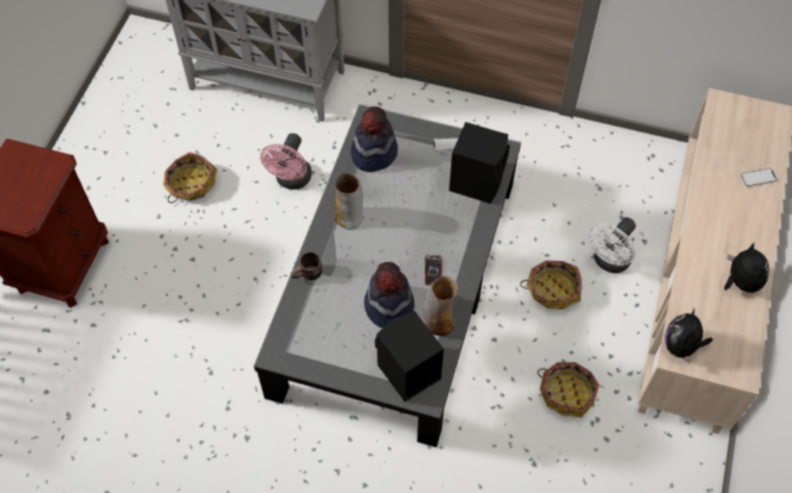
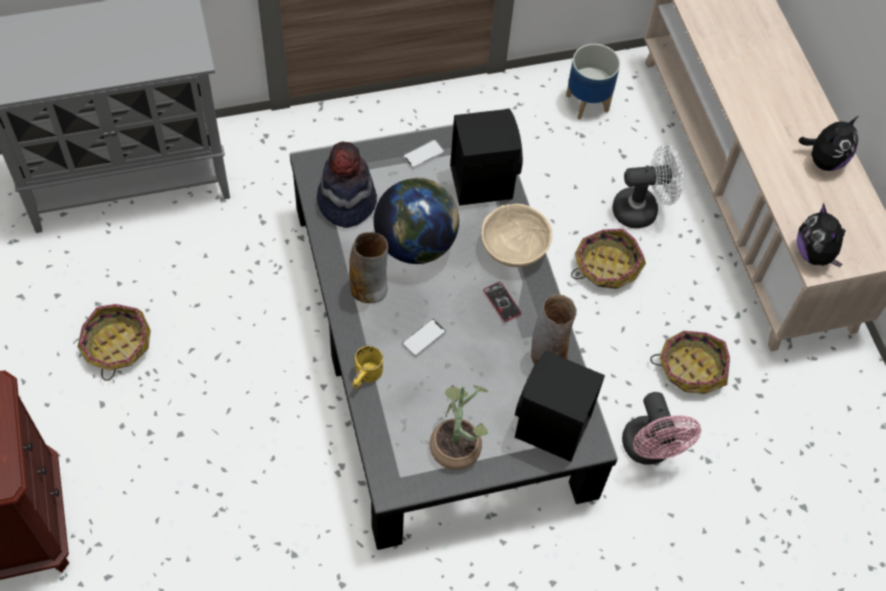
camera: 35 degrees left, 0 degrees up
(292, 180) = (239, 284): pink fan -> pink fan (649, 450)
(308, 275) = (368, 377): brown mug -> yellow mug
(337, 348) = (457, 442): none -> potted plant
(388, 306) = (481, 366): hat -> none
(400, 203) = (415, 245): none -> globe
(468, 238) = (514, 247): none -> beige bowl
(609, 262) = (642, 209): white fan -> white fan turned 105 degrees counterclockwise
(620, 167) = (588, 103): none -> planter
(740, 282) = (824, 160): plush toy -> plush toy turned 90 degrees clockwise
(758, 178) = (769, 46): phone -> phone (423, 338)

